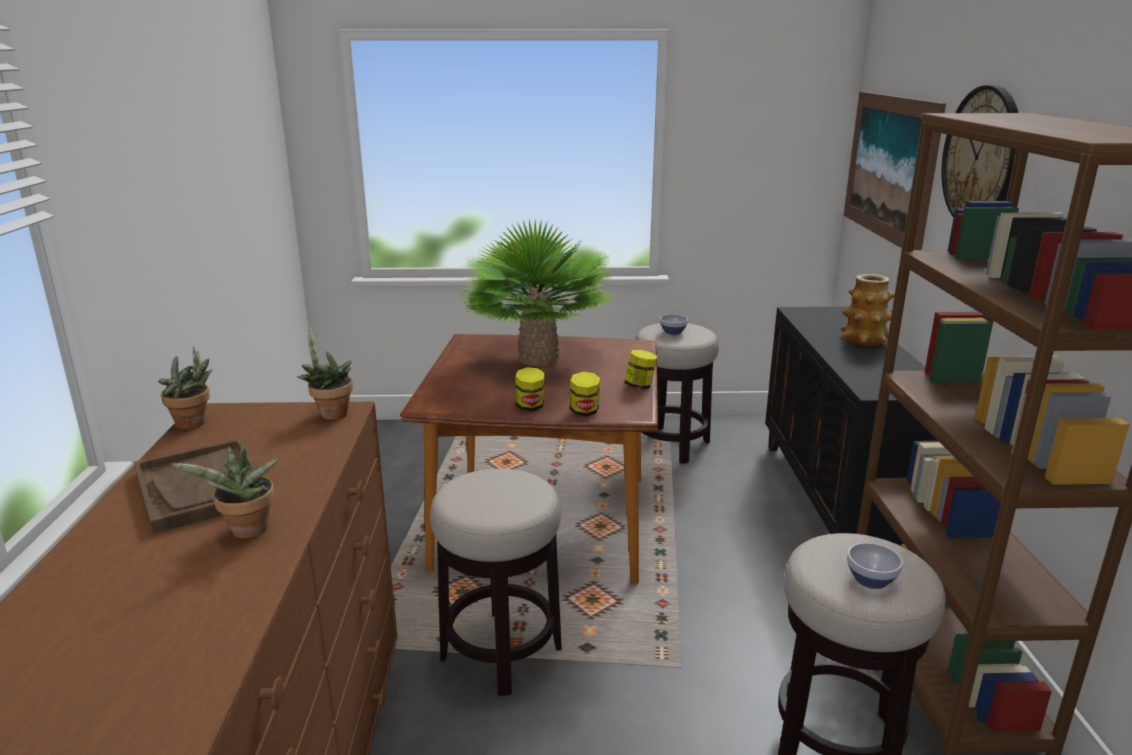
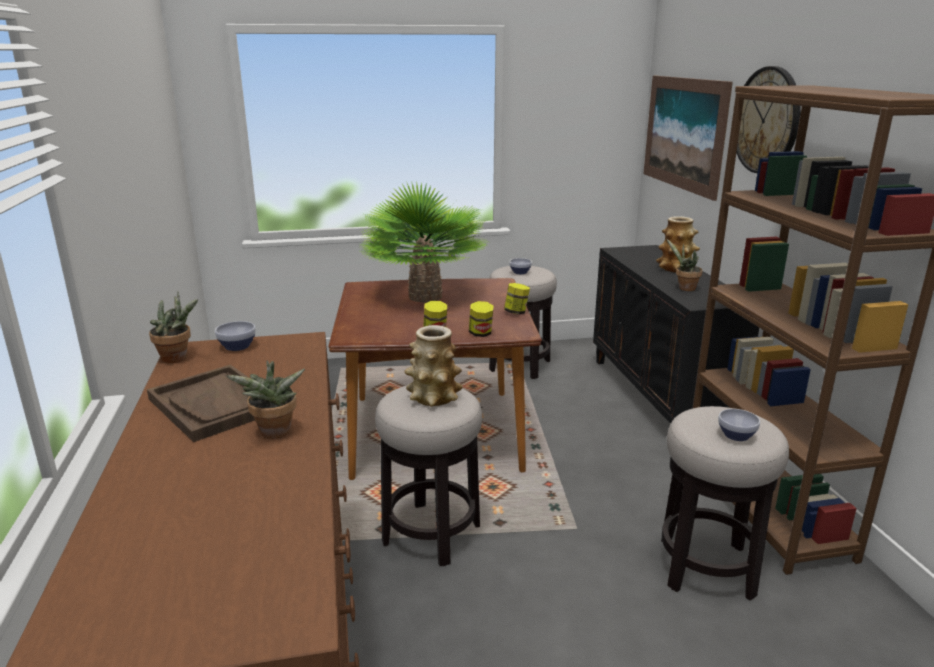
camera: 10 degrees left, 0 degrees up
(268, 413) = (238, 346): none -> bowl
(330, 413) = (293, 343): potted plant -> potted plant (684, 288)
(502, 490) = (433, 397): none -> vase

